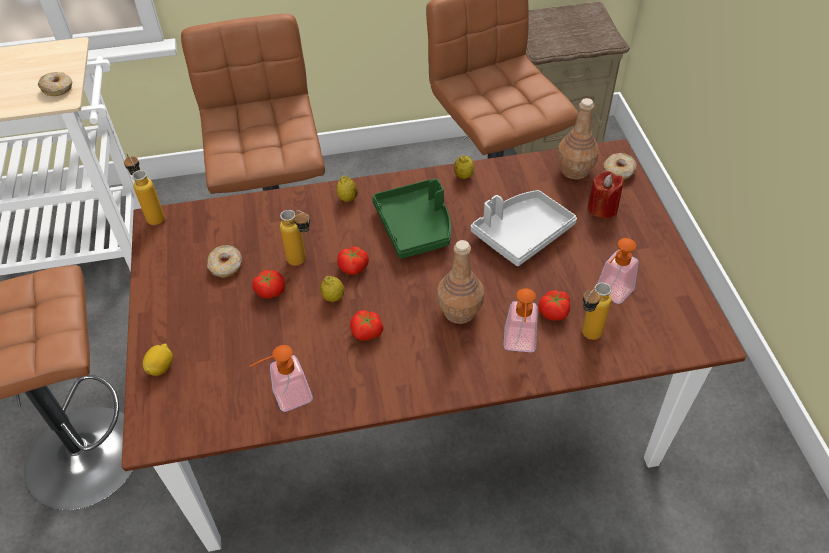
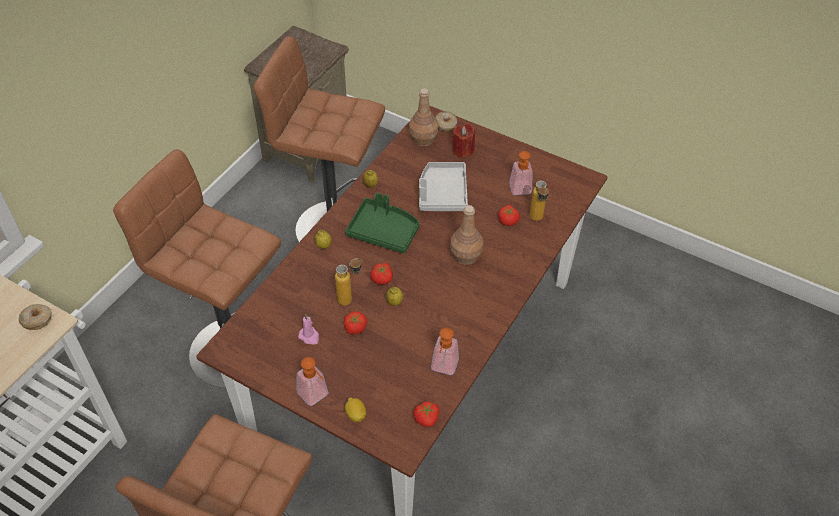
camera: 50 degrees left, 0 degrees up
(153, 215) = (216, 348): bottle -> none
(226, 266) = (309, 337): donut -> pink candle
(367, 332) = (436, 304): tomato -> tomato (427, 418)
(519, 345) = (514, 249): soap dispenser -> soap dispenser (316, 397)

